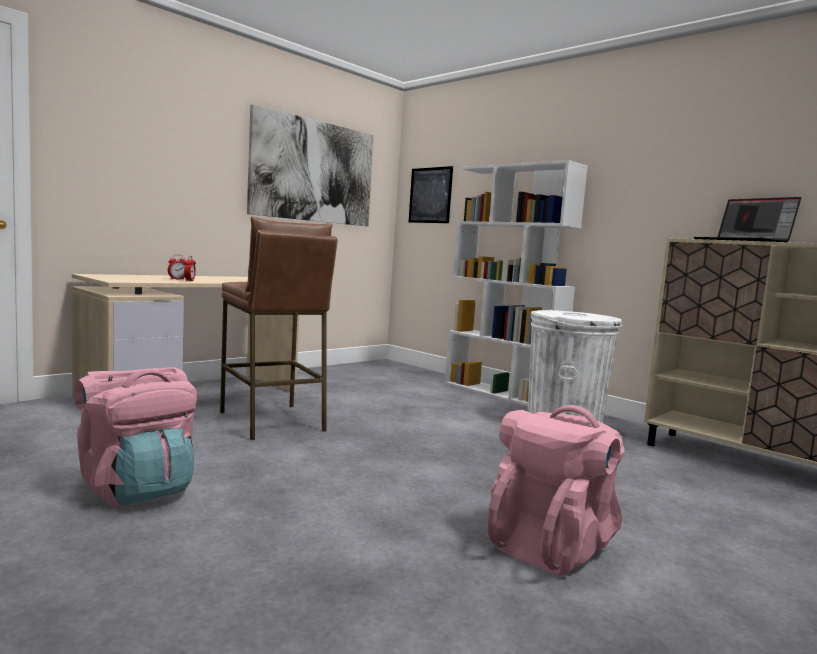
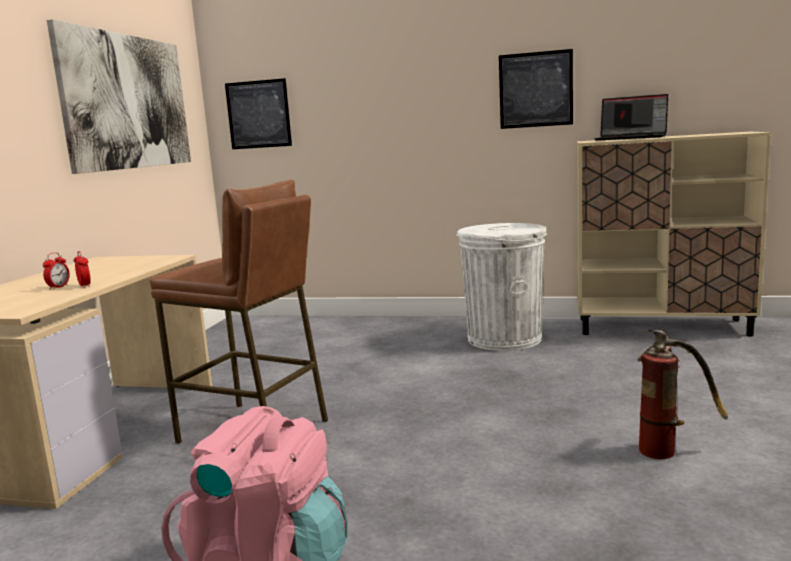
camera: 30 degrees left, 5 degrees up
(501, 394) = (404, 322): white bookcase -> none
(551, 544) = (669, 448): pink backpack -> fire extinguisher
(659, 186) = (535, 89): none -> picture

